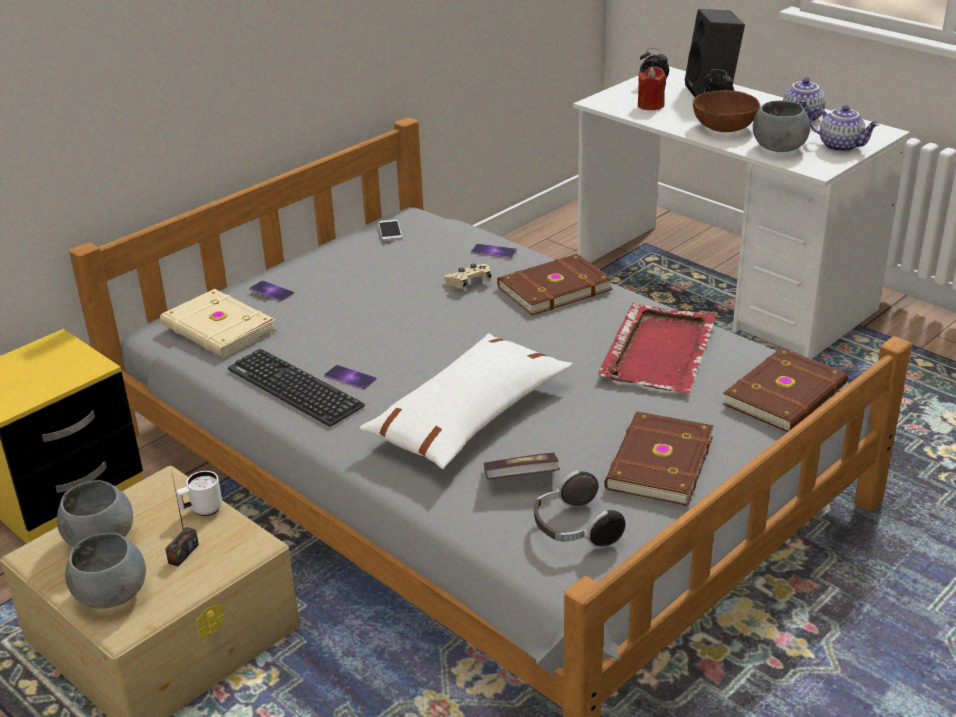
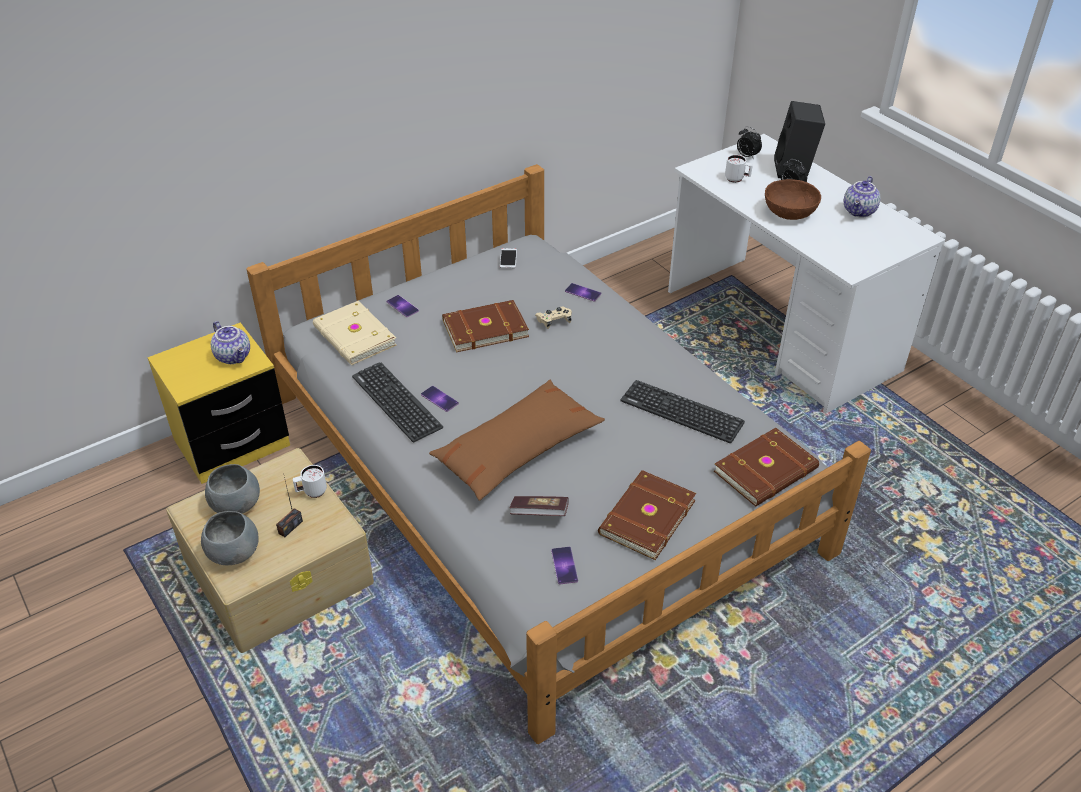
camera: 10 degrees right, 10 degrees up
(468, 416) = (517, 450): white pillow -> brown pillow
(553, 288) = (618, 336): brown book -> brown book (484, 328)
(574, 529) = (564, 565): headphones -> phone
(650, 105) = (737, 179): red candle -> white mug
(659, 351) = (681, 412): red tray -> keyboard
(778, 148) = (826, 242): grey bowl -> none
(841, 146) = (879, 248): teapot -> teapot (234, 356)

